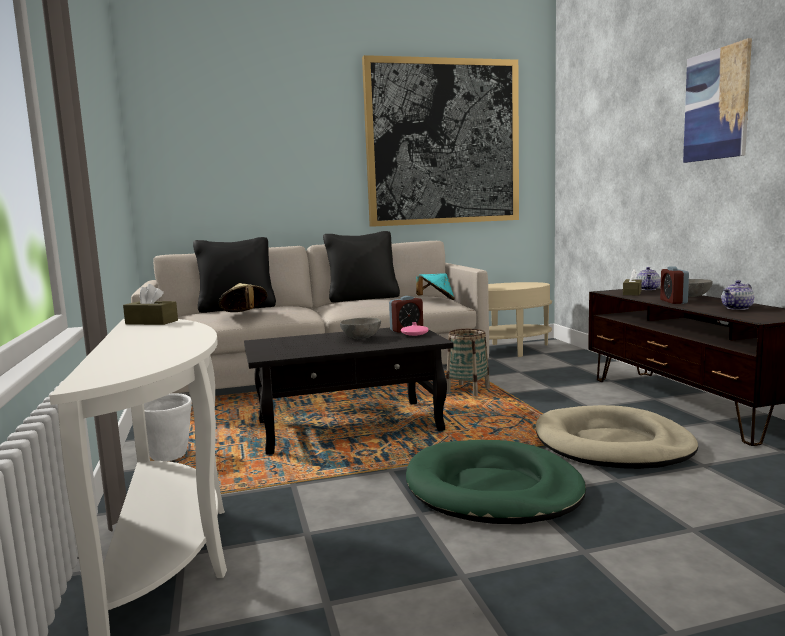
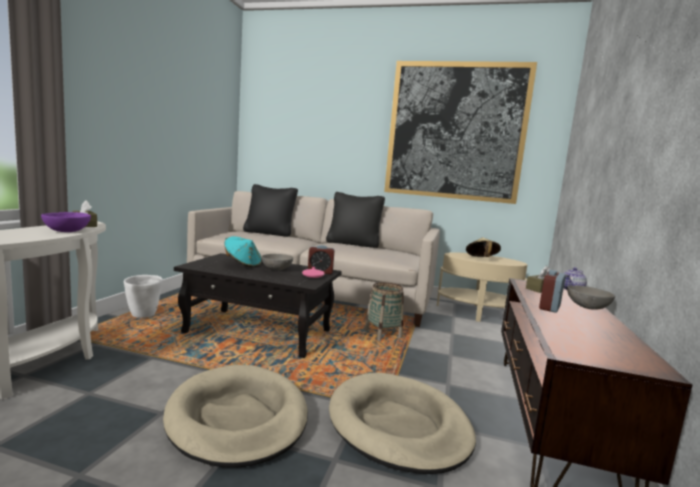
camera: 30 degrees right, 0 degrees up
(183, 329) = (66, 231): none -> purple bowl
(244, 314) = (253, 237): beige hat -> beige hat (481, 259)
(436, 300) = (398, 257): turquoise hat -> turquoise hat (242, 264)
(492, 489) = (237, 418): green dog bed -> beige dog bed
(716, 105) = (656, 99): picture -> none
(737, 308) = (592, 333): teapot -> none

